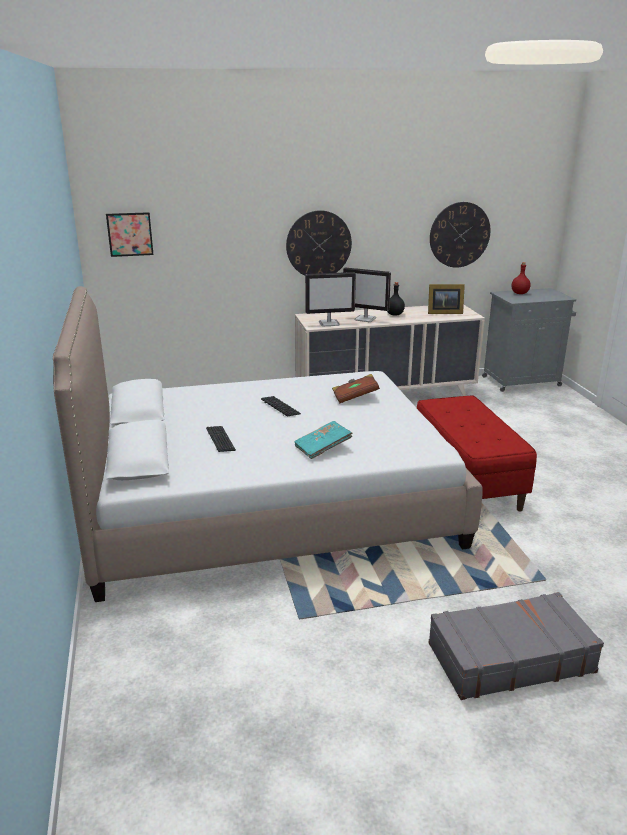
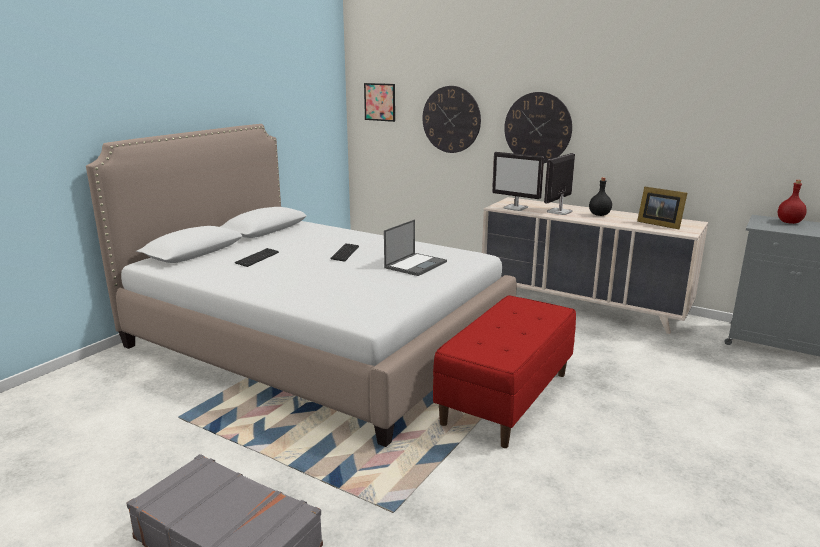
camera: 45 degrees right, 5 degrees down
(323, 448) = (297, 285): turquoise book -> none
(355, 397) = (416, 264): brown book -> laptop
(365, 319) = (559, 212): monitor -> monitor turned 60 degrees clockwise
(459, 235) = (711, 134): wall clock -> wall clock (451, 119)

